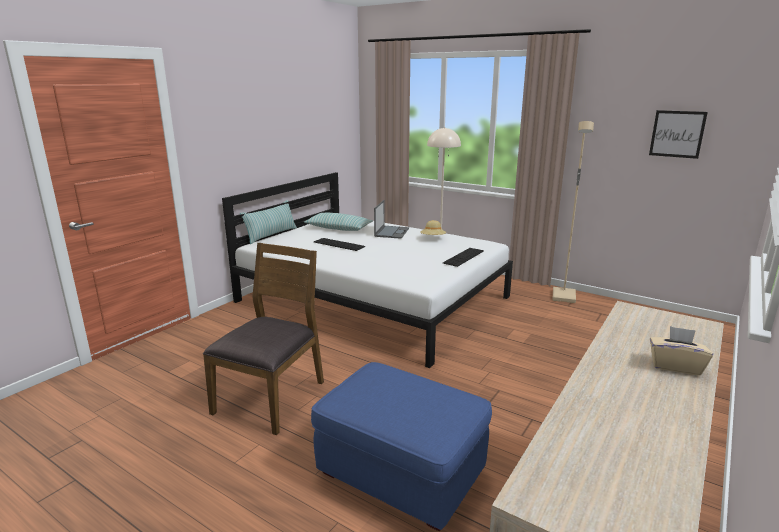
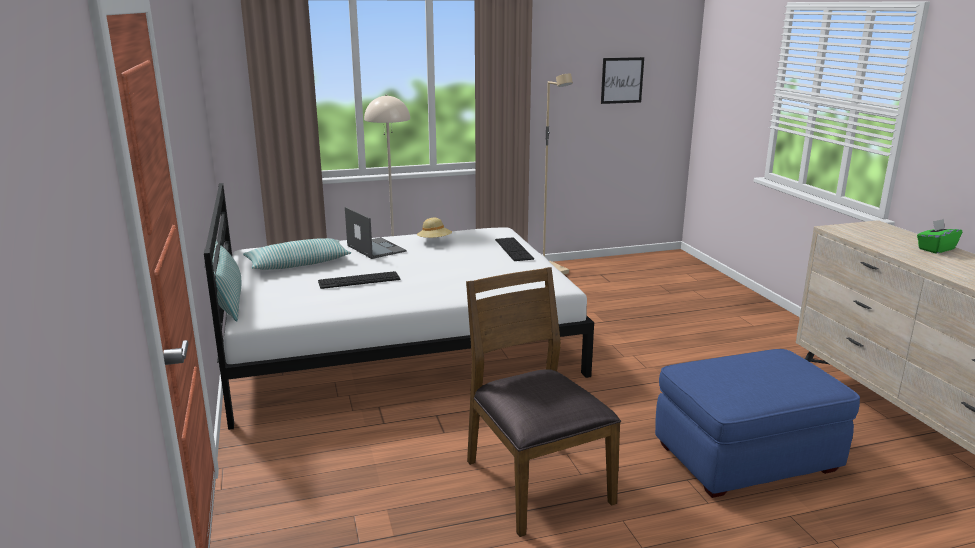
camera: 50 degrees left, 0 degrees up
(675, 366) = (935, 249): beige tissue box -> green tissue box

